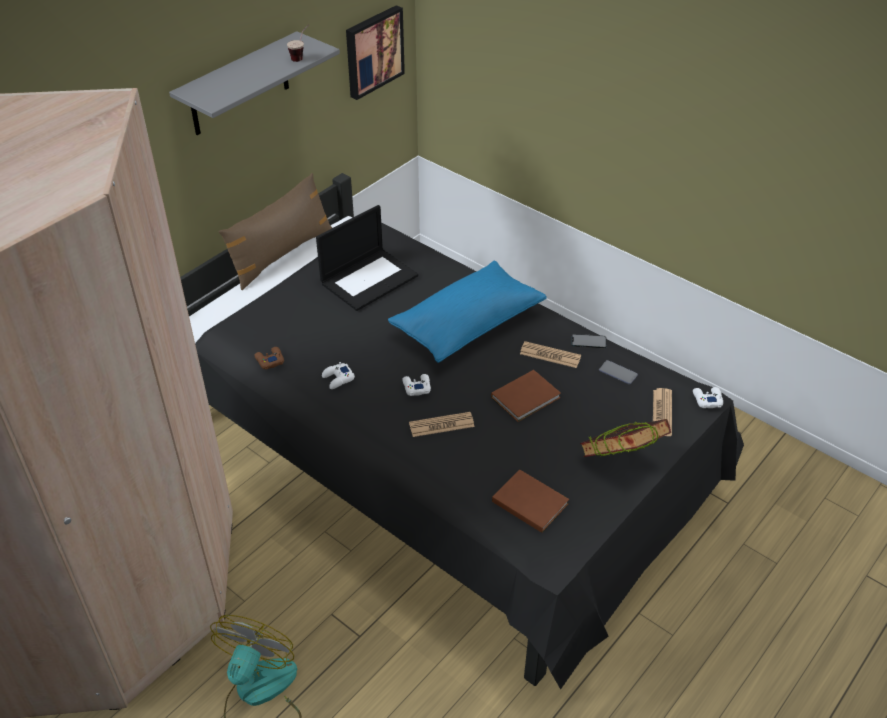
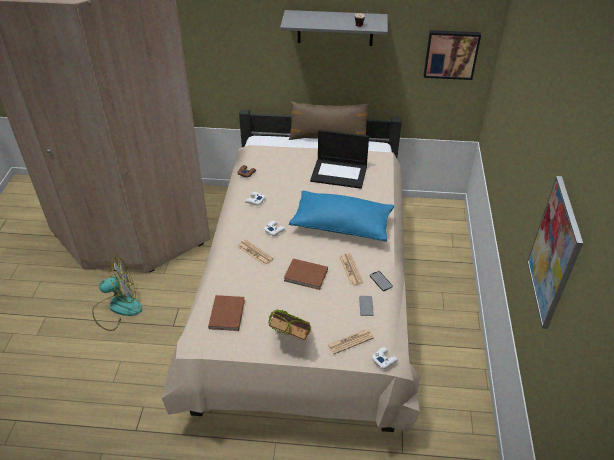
camera: 55 degrees right, 0 degrees up
(442, 467) = (306, 299): black bed -> beige bed
(798, 157) = (554, 253): none -> picture

